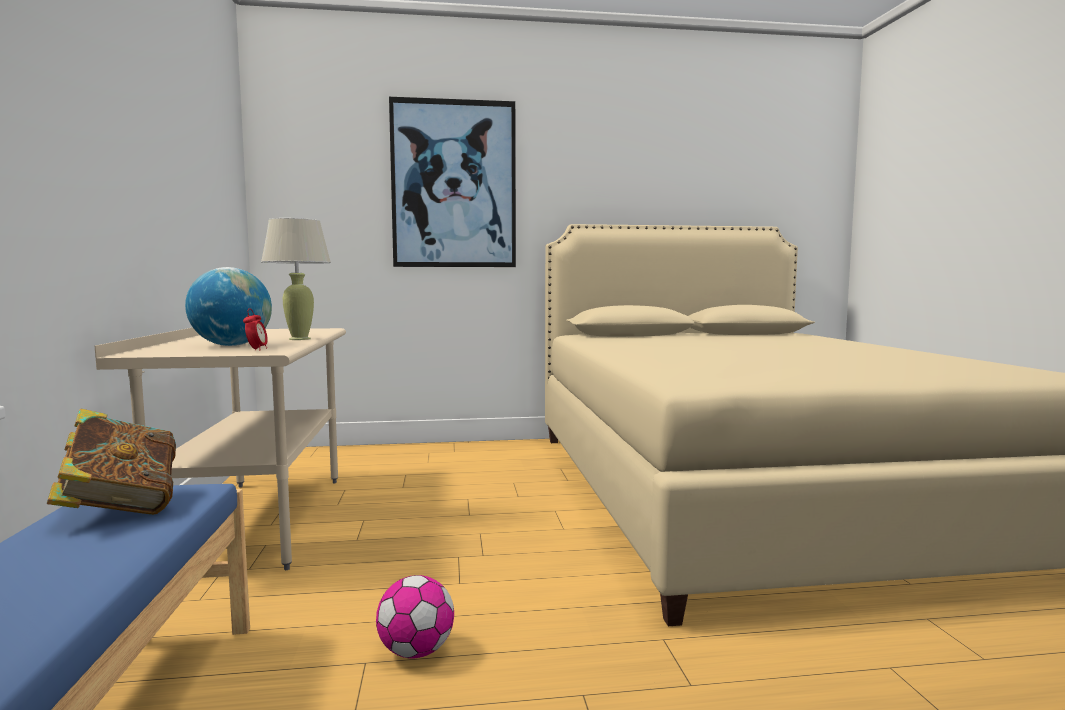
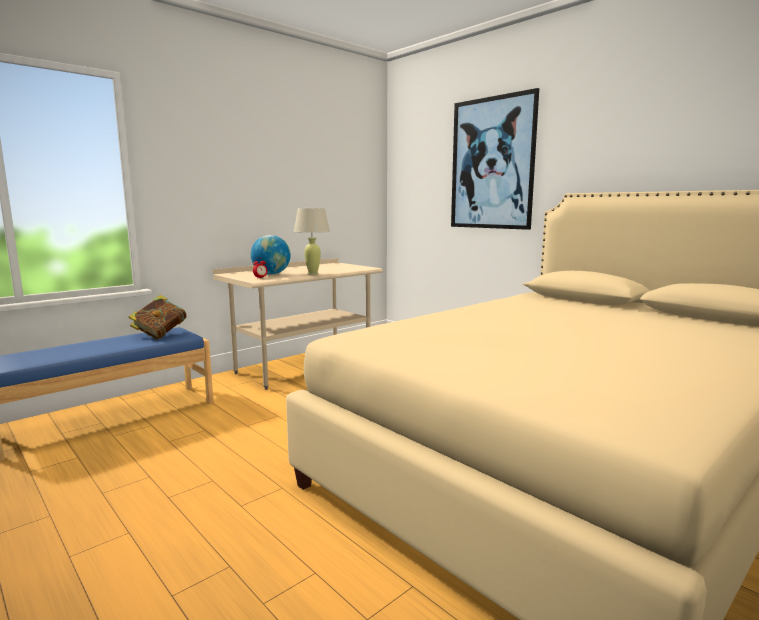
camera: 55 degrees right, 5 degrees up
(416, 651) = (220, 436): football -> none

